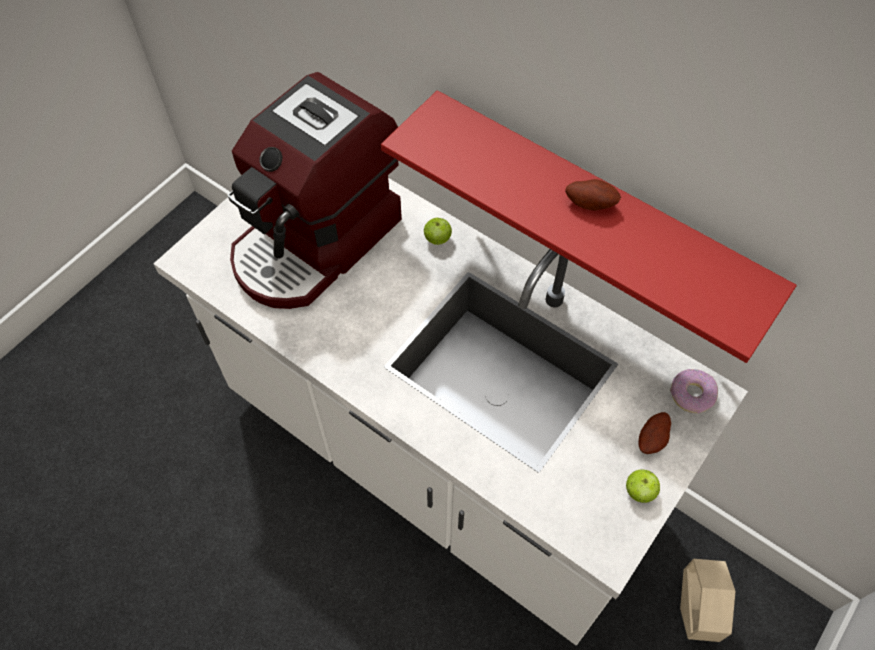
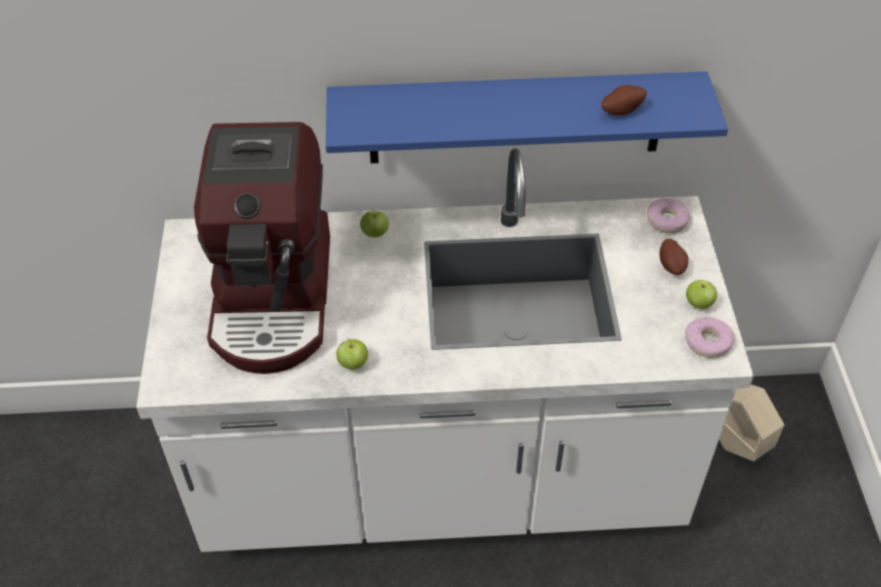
camera: 40 degrees left, 10 degrees down
(317, 336) = (353, 364): none -> apple
(590, 203) = (527, 97): potato -> potato (621, 110)
(595, 214) = (515, 118): red shelf -> blue shelf
(610, 532) = (708, 342): none -> donut

